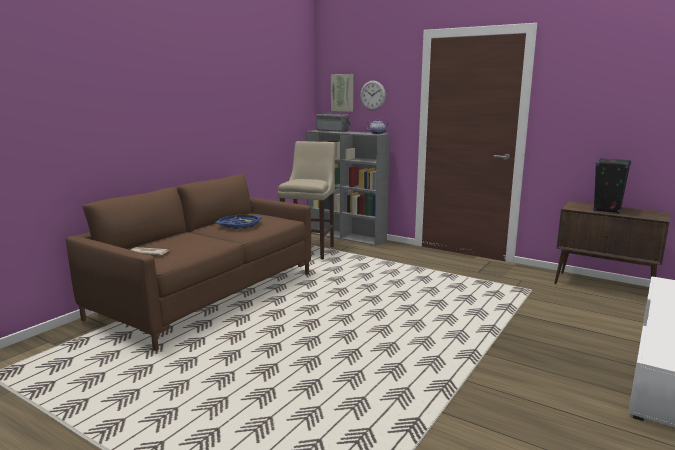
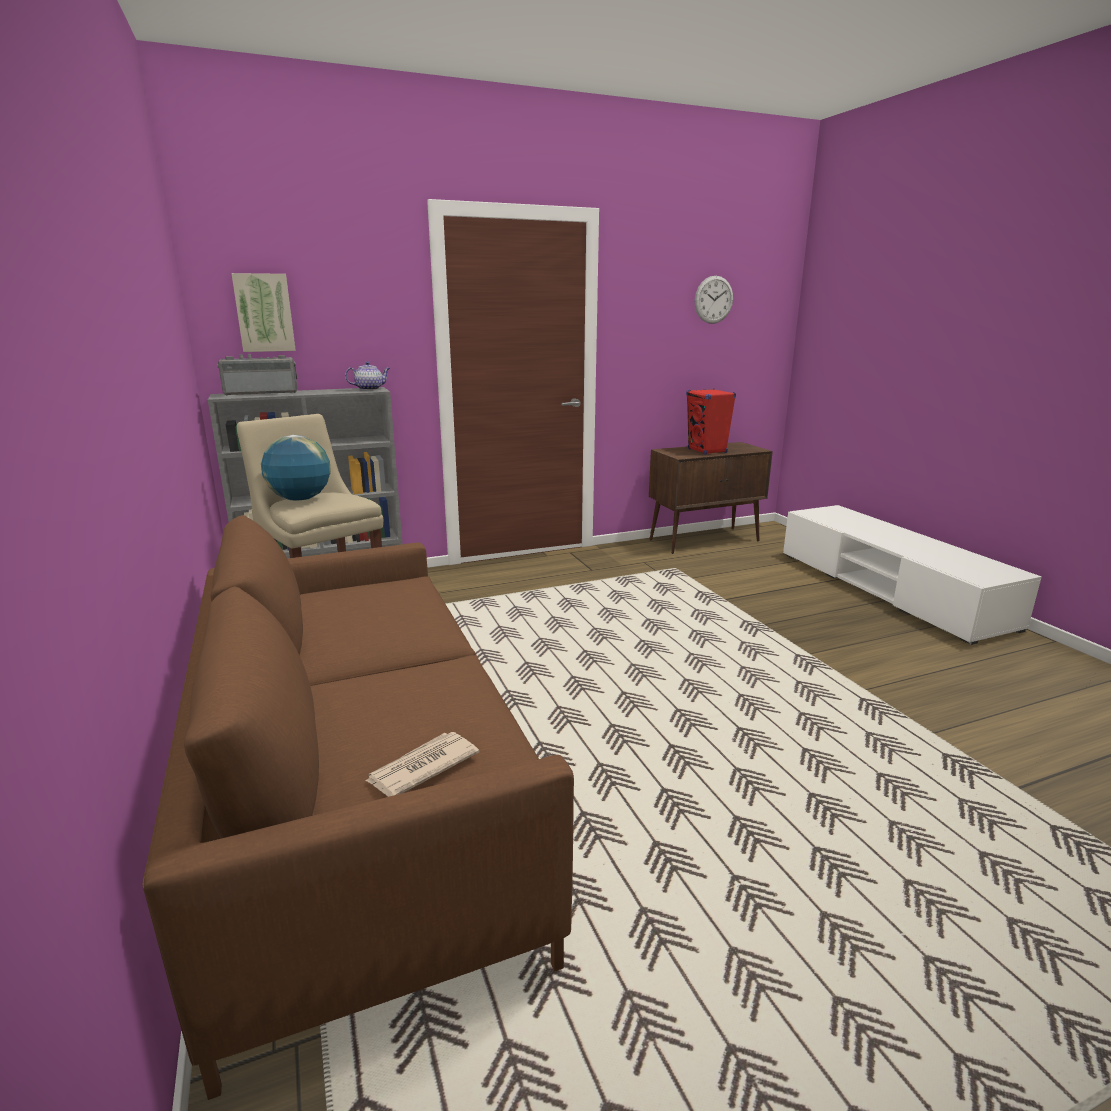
camera: 55 degrees left, 5 degrees up
(239, 225) = (376, 624): blue tray -> none
(301, 179) = (300, 499): none -> globe
(372, 95) = (337, 317): wall clock -> wall clock (713, 299)
(607, 210) = (707, 451): black speaker -> red speaker

